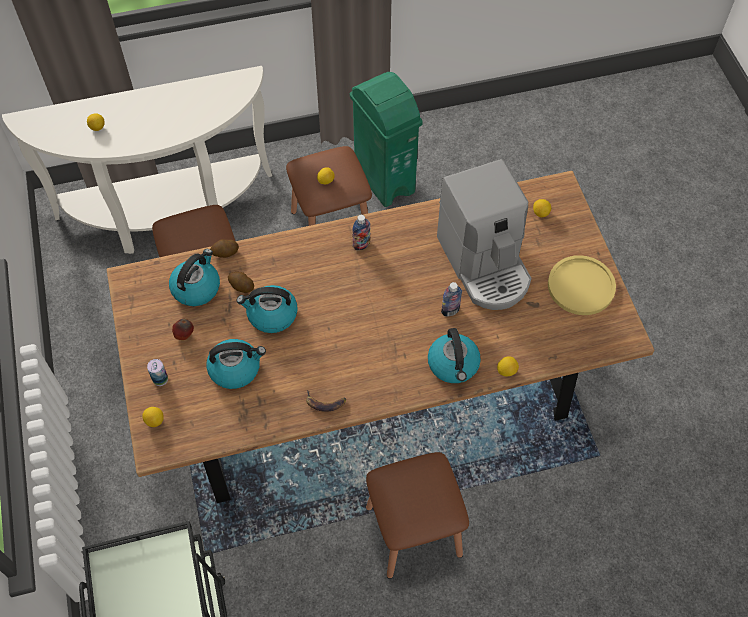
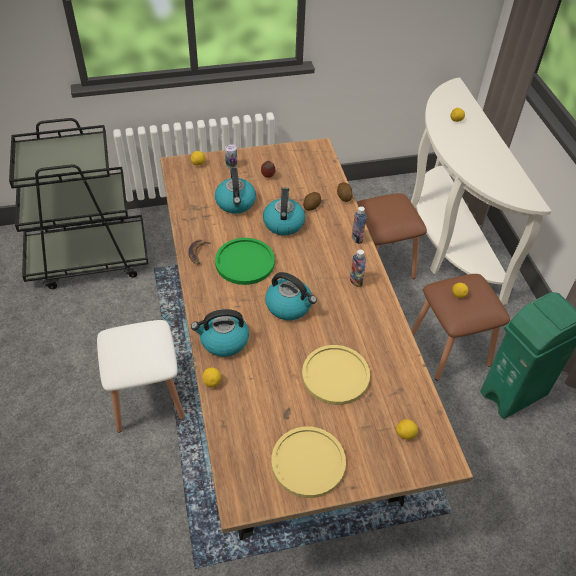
camera: 90 degrees right, 10 degrees down
(196, 287) = (311, 182): kettle -> kettle (289, 306)
(338, 352) = (245, 262): none -> green plate
(413, 531) = (147, 397): brown stool -> white stool
(450, 311) = (282, 342): bottle -> bottle (357, 238)
(485, 264) = (335, 375): coffee machine -> yellow plate

